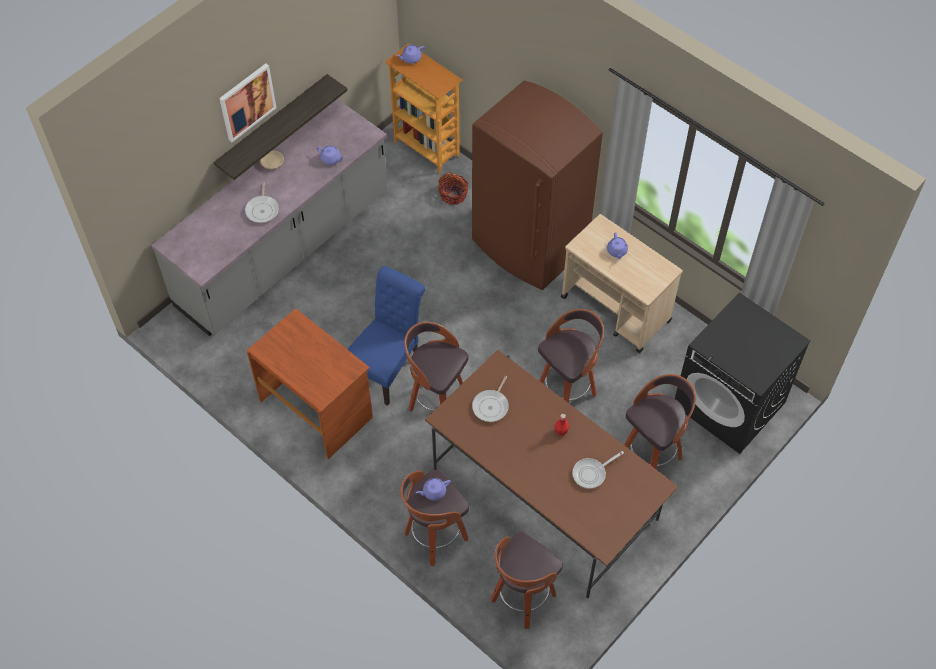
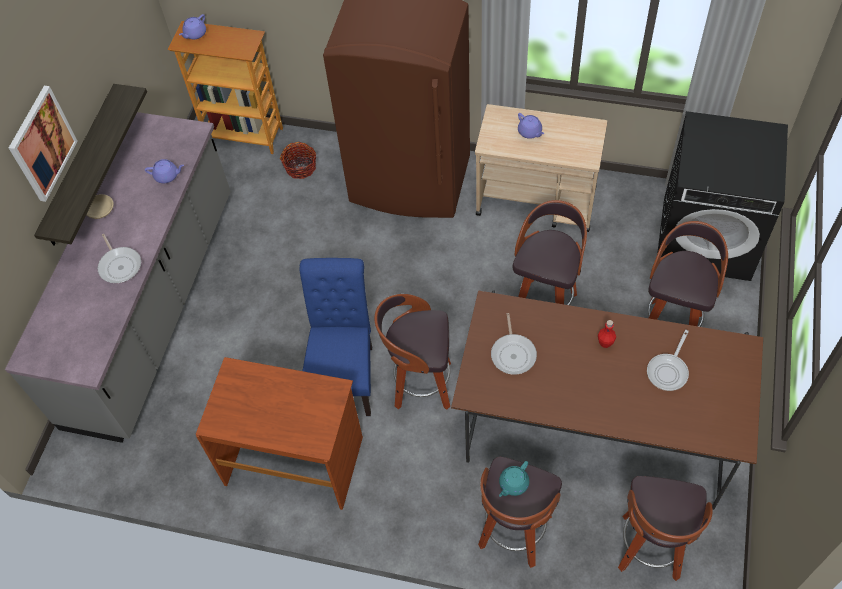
camera: 25 degrees left, 0 degrees up
(433, 492) = (513, 484): purple teapot -> turquoise teapot

